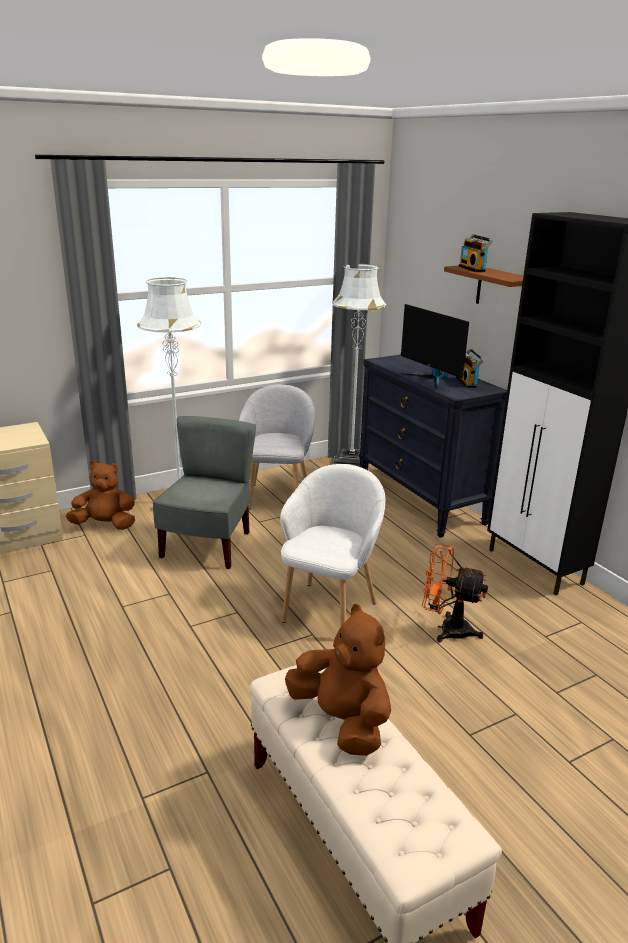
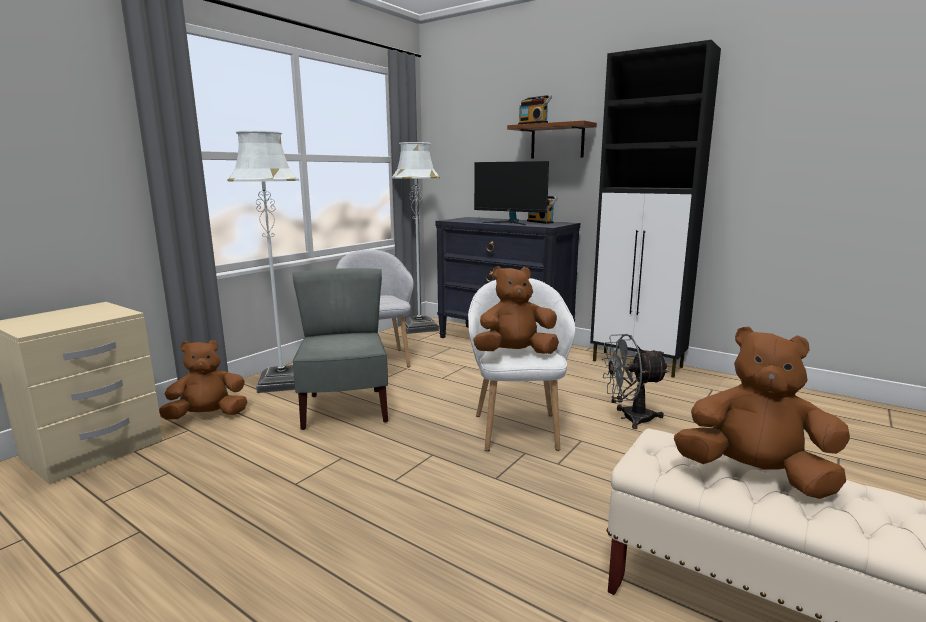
camera: 25 degrees left, 10 degrees down
(318, 544) = (515, 354): none -> brown plush toy
(446, 629) = (629, 418): orange fan -> grey fan

